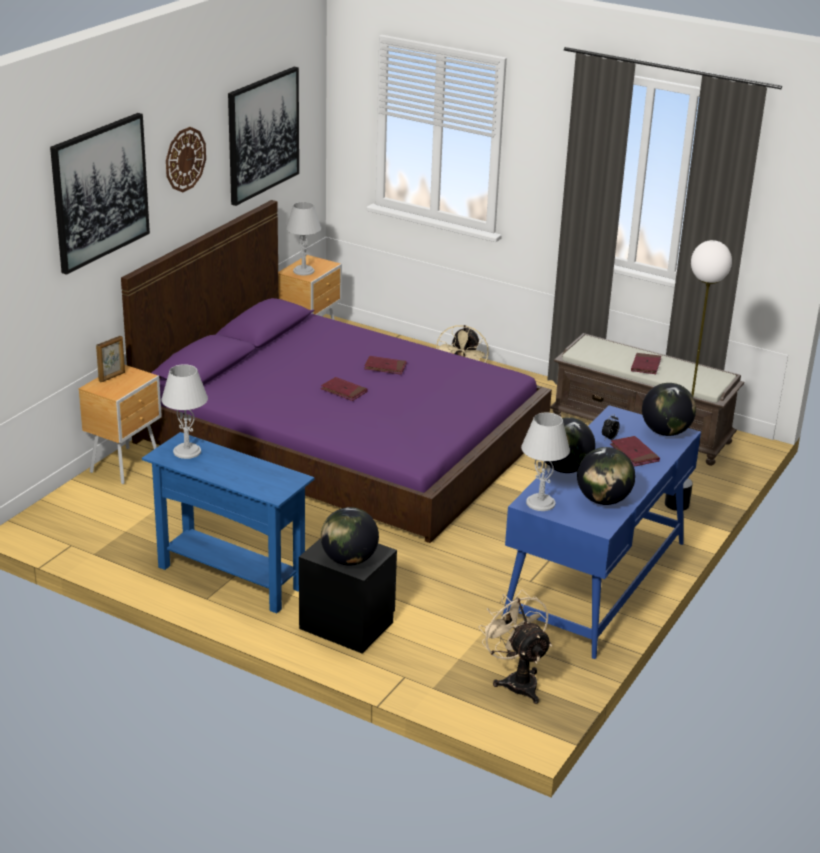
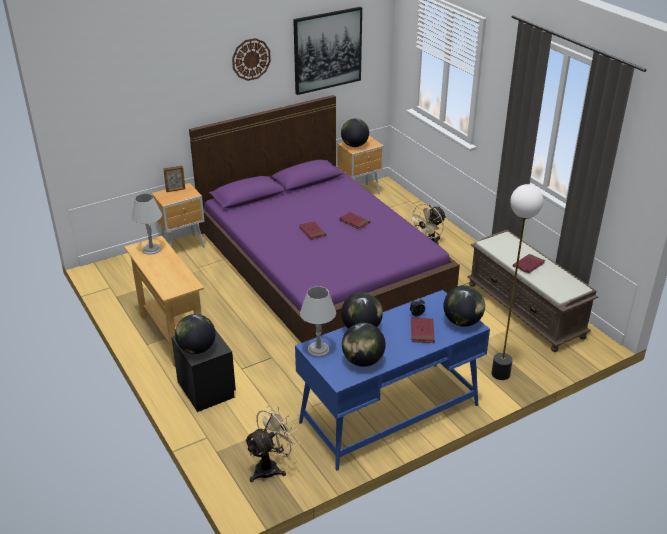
camera: 30 degrees right, 5 degrees up
(100, 191) = (171, 72): picture -> none
(231, 577) = (172, 335): blue console table -> beige console table
(303, 271) = (354, 145): grey table lamp -> globe
(516, 681) = (271, 467): beige fan -> beige fan turned 45 degrees clockwise

